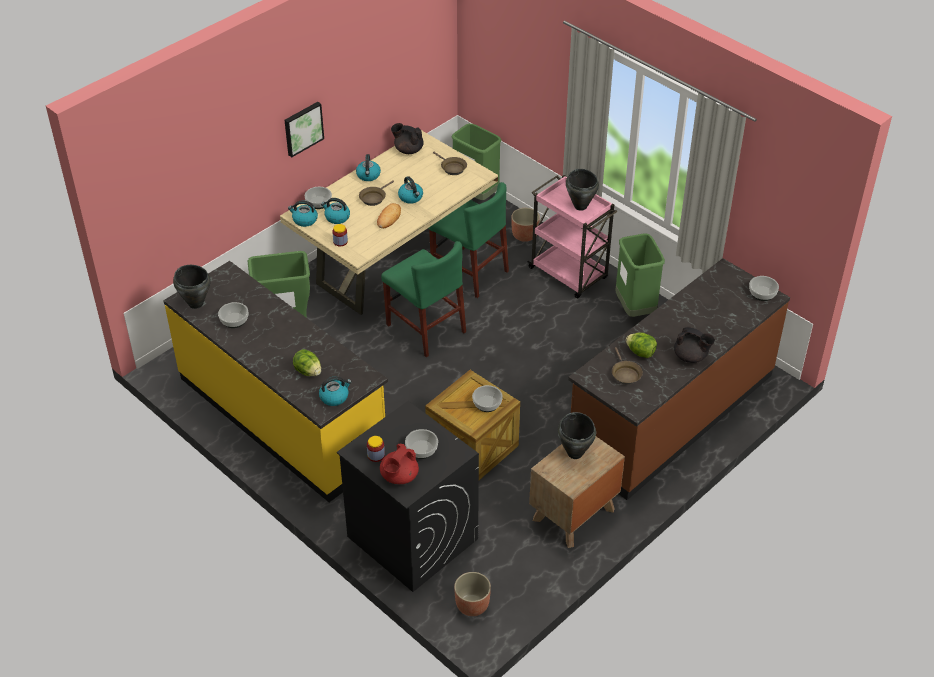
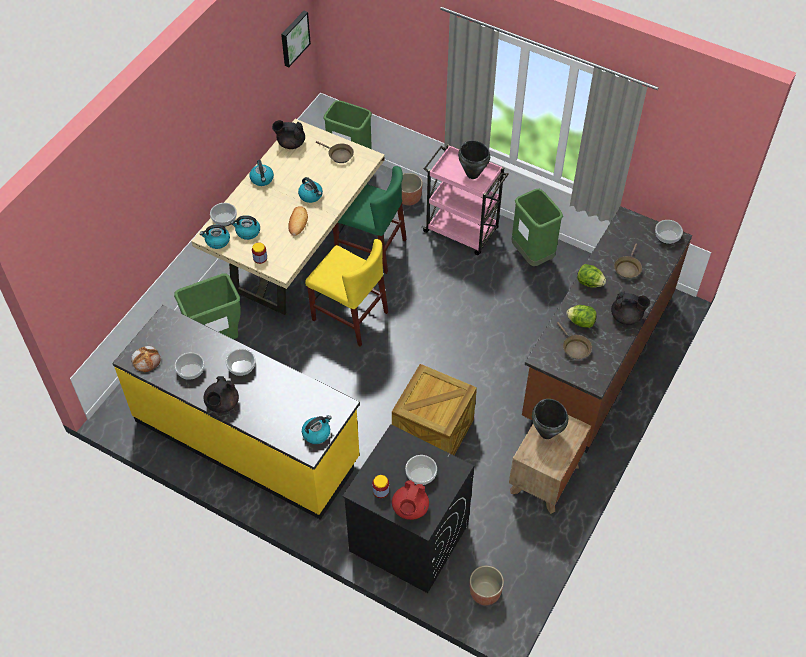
camera: 15 degrees left, 10 degrees up
(196, 303) = (146, 359): black cooking pot -> bread
(253, 354) = (222, 404): none -> black teapot
(302, 128) = (199, 154): picture -> picture (294, 38)
(308, 371) = (282, 411): lettuce -> lettuce (589, 282)
(374, 198) = (276, 203): brown frying pan -> brown frying pan (627, 268)
(425, 328) = (349, 316): green chair -> yellow chair
(487, 404) = (447, 396): bowl -> bowl (241, 367)

